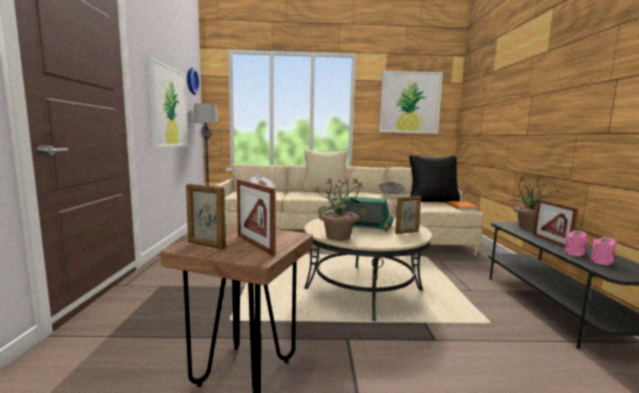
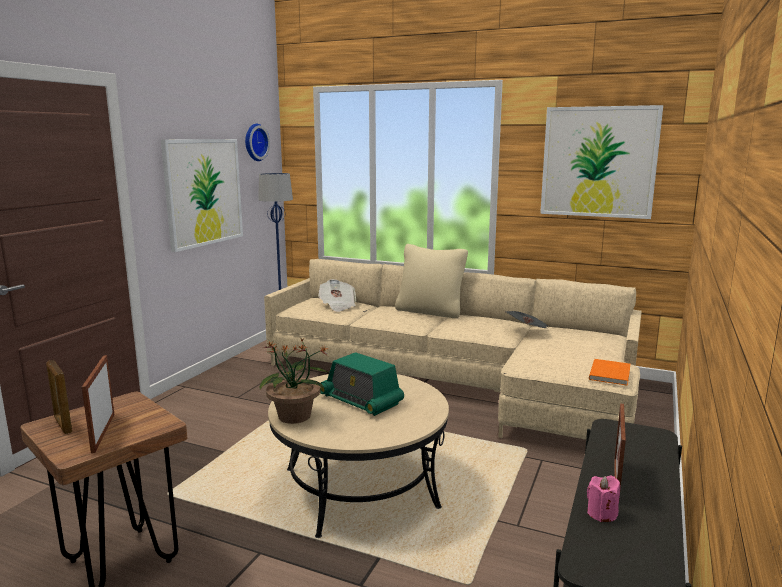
camera: 25 degrees right, 5 degrees up
(407, 232) = (400, 422): picture frame -> none
(432, 201) = (579, 352): black pillow -> none
(529, 227) = (643, 443): potted plant -> none
(601, 262) = (613, 540): pink candle -> none

